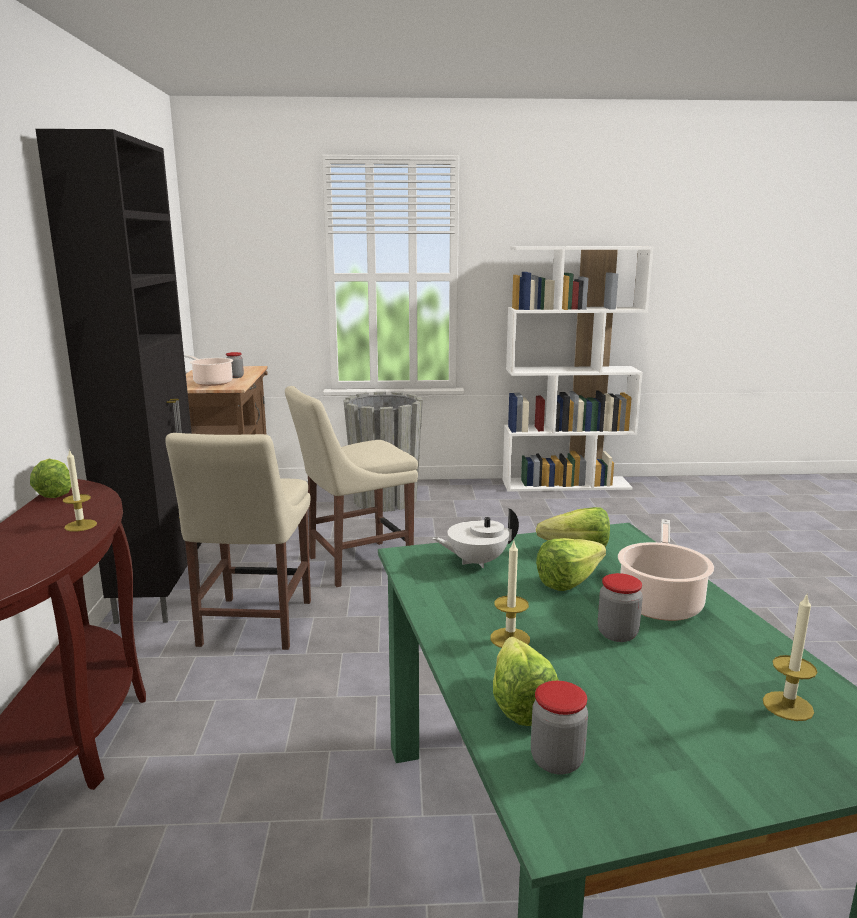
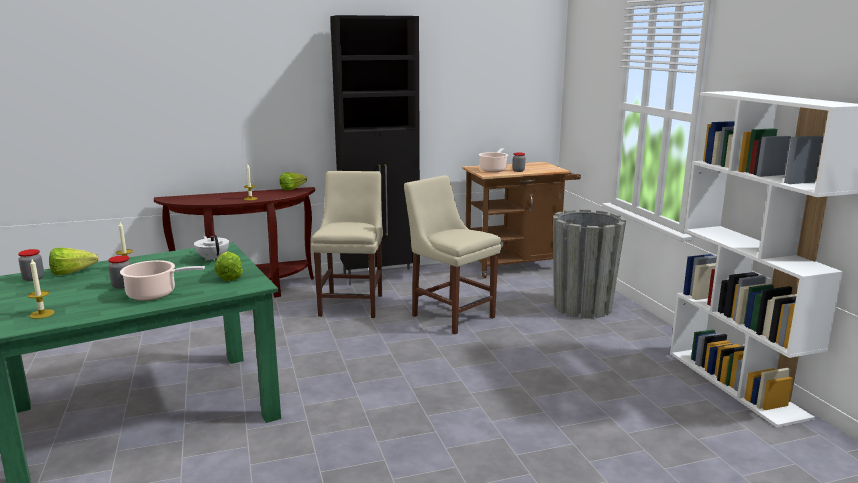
camera: 75 degrees right, 0 degrees up
(253, 626) = (352, 304): beige chair -> beige chair turned 105 degrees clockwise
(574, 581) = (184, 277): lettuce -> none

